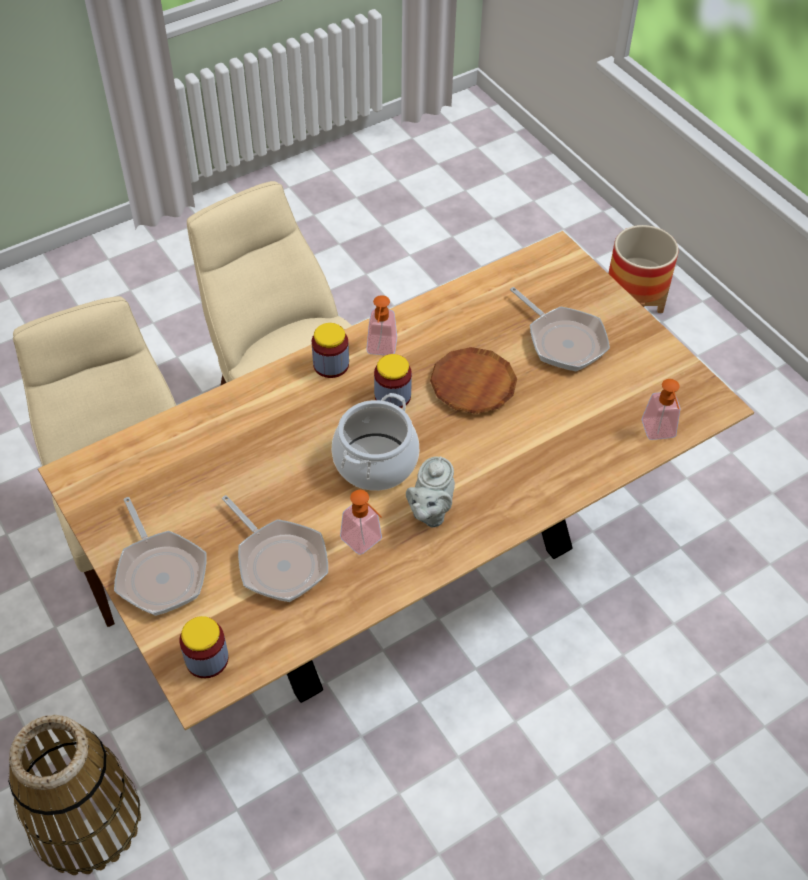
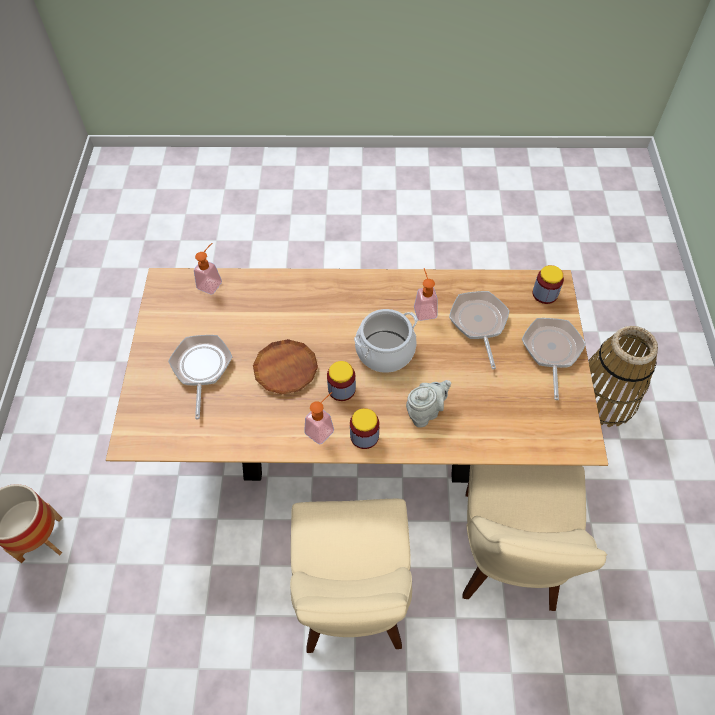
camera: 145 degrees left, 5 degrees up
(430, 512) = (376, 306): grey teapot -> grey teapot (425, 412)

